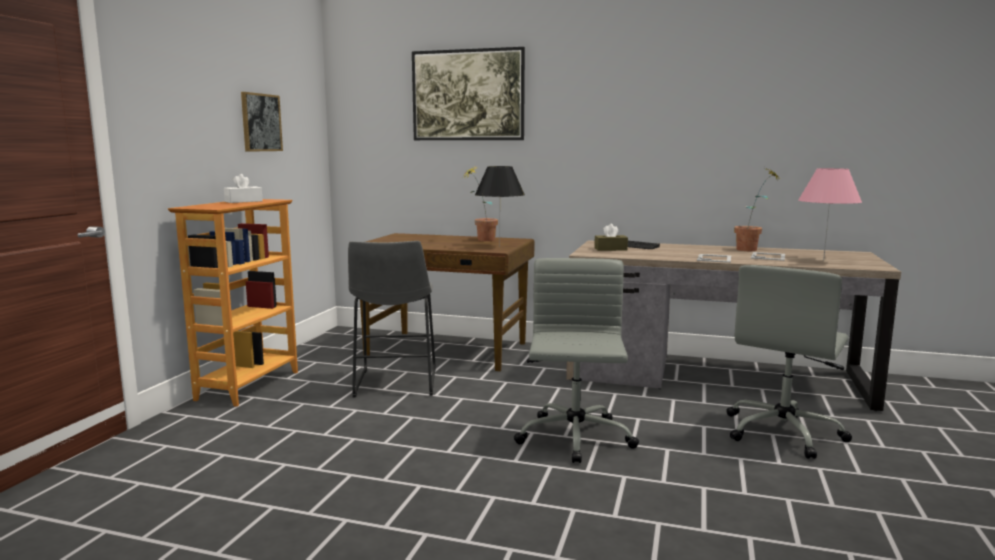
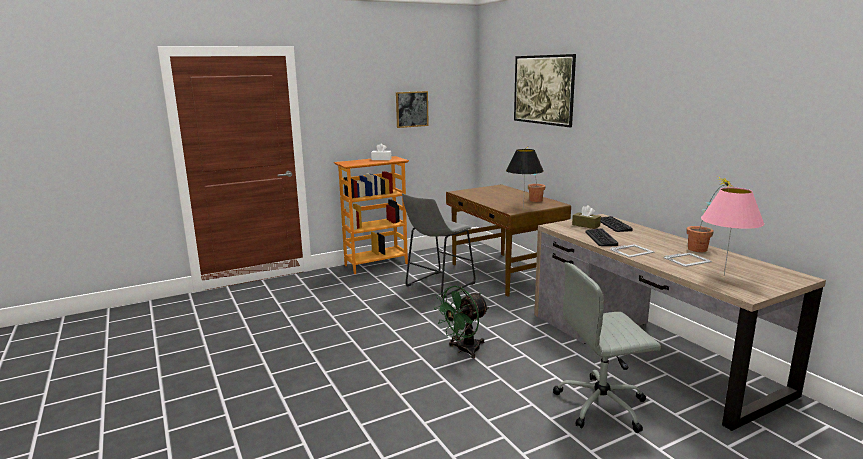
camera: 45 degrees right, 5 degrees up
(574, 438) = (463, 350): grey office chair -> green fan
(658, 255) = (600, 238): none -> keyboard

